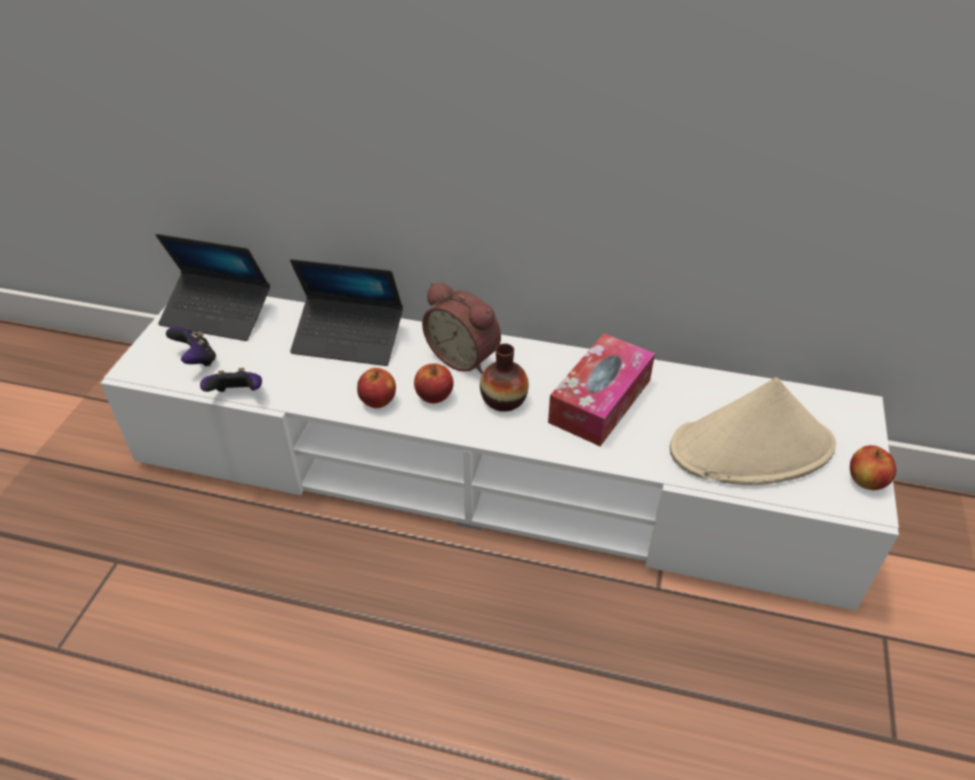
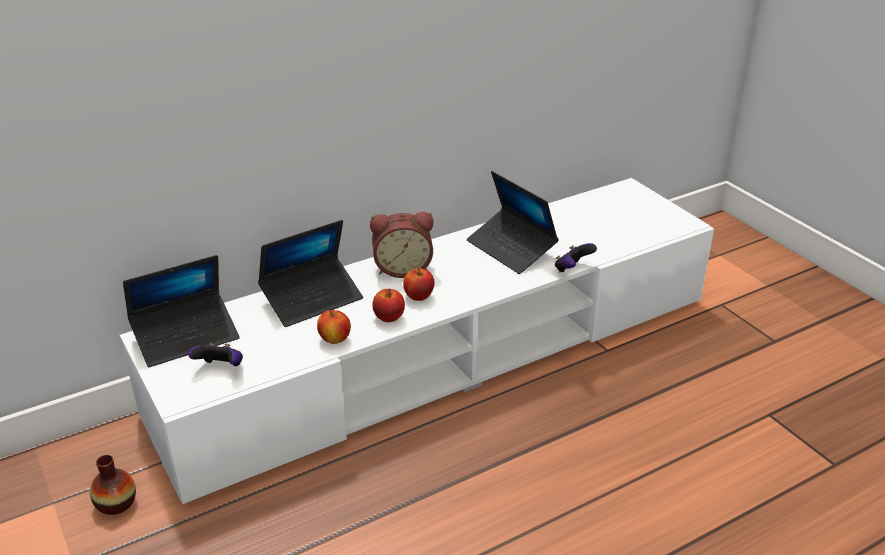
camera: 45 degrees left, 10 degrees down
(237, 395) = (289, 367): game controller -> game controller (572, 269)
(503, 400) = (460, 276): vase -> vase (116, 503)
(600, 401) = (511, 248): tissue box -> laptop
(752, 448) = (611, 229): beige hat -> none
(866, 481) = (674, 215): apple -> apple (335, 339)

